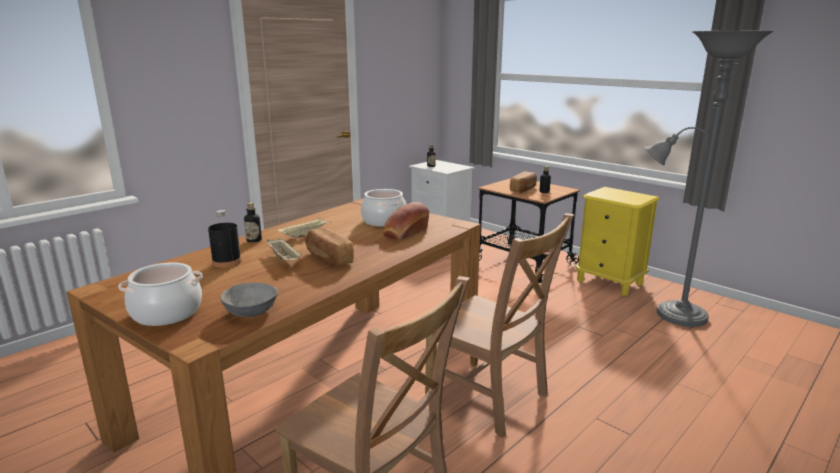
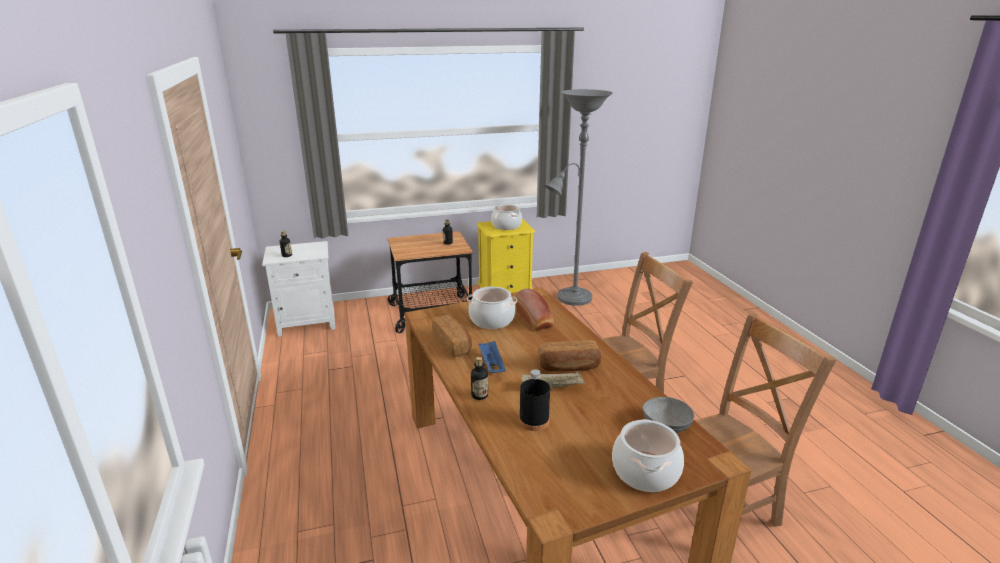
camera: 60 degrees left, 5 degrees up
(305, 235) = (491, 365): beige tray -> blue tray
(524, 189) = (429, 246): bread -> bread (453, 344)
(621, 195) = (506, 226): none -> cooking pot

